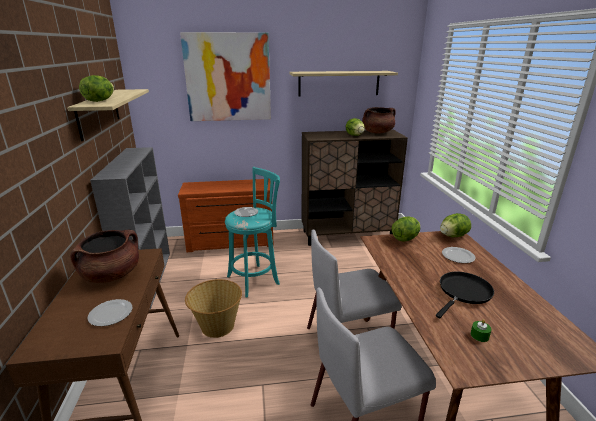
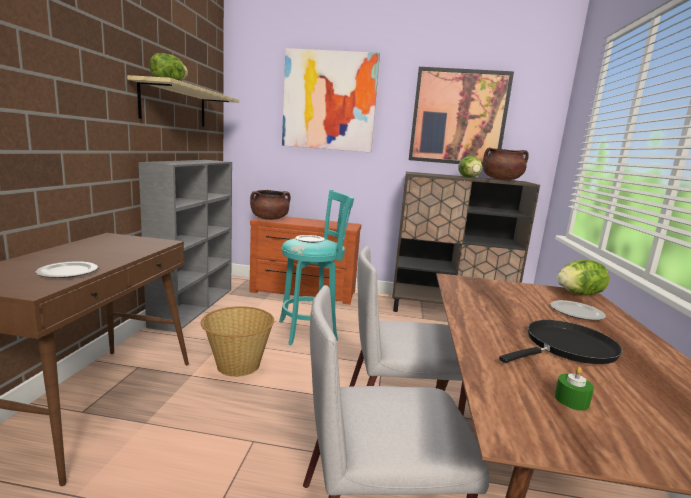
camera: 15 degrees right, 10 degrees down
(112, 275) = (108, 248): brown cooking pot -> brown cooking pot (269, 219)
(339, 83) = (458, 117): shelf -> picture
(405, 238) = (500, 284): lettuce -> none

